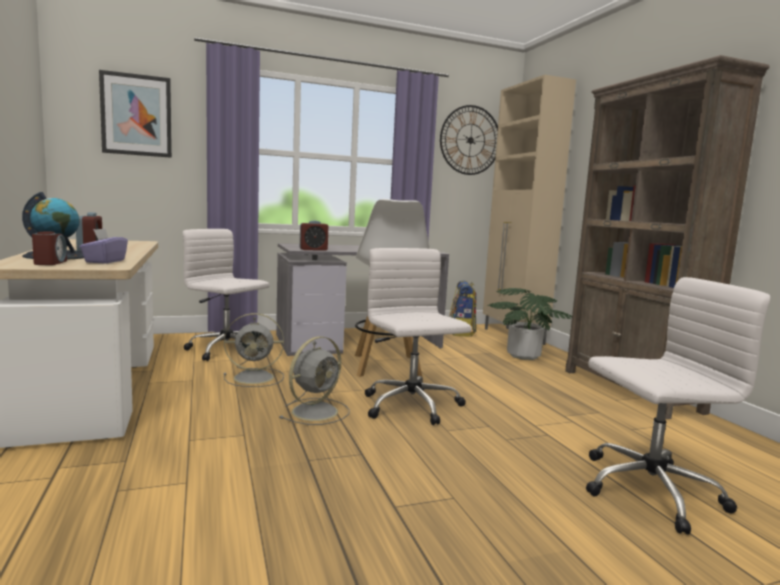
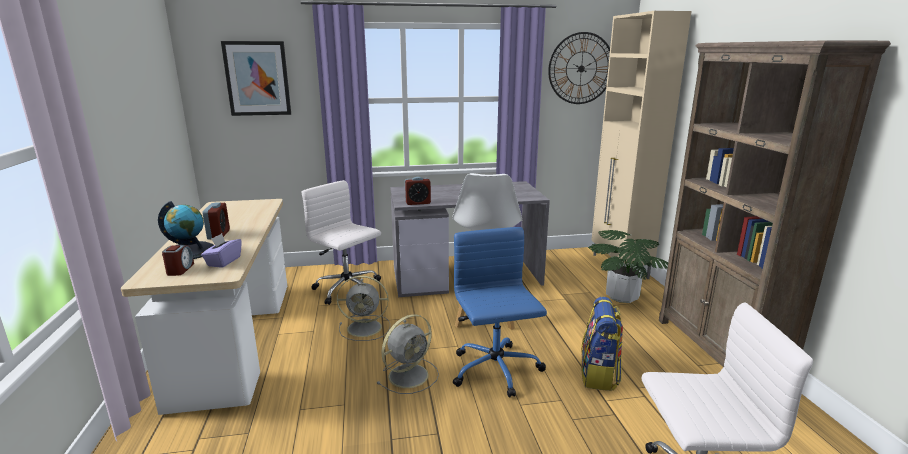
camera: 10 degrees right, 10 degrees up
(412, 406) = (496, 371): white office chair -> blue office chair
(462, 332) = (569, 261): backpack -> backpack (599, 375)

